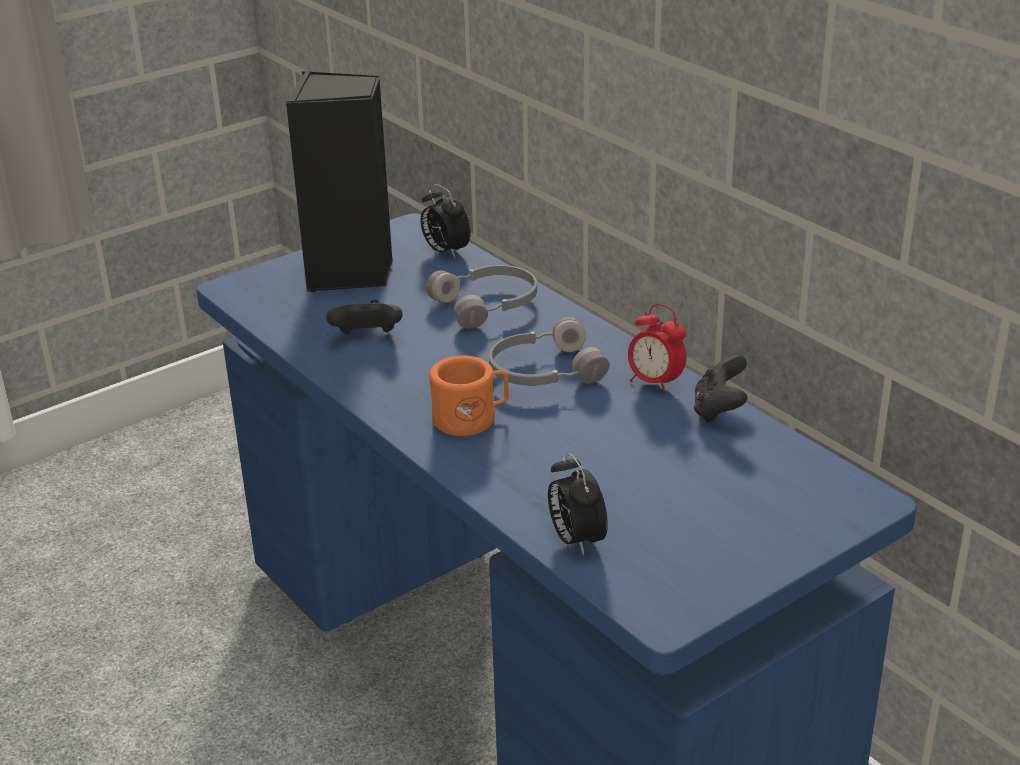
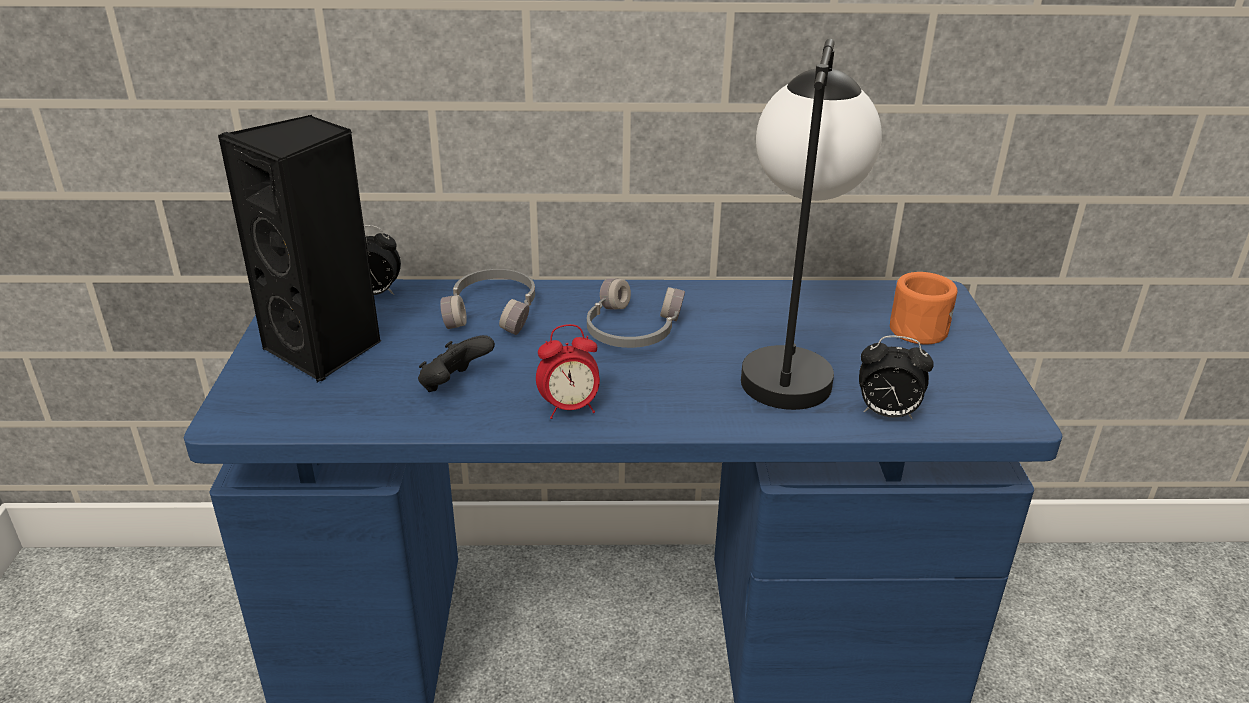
camera: 55 degrees left, 0 degrees up
(471, 418) = (659, 388): orange mug -> orange mug (918, 327)
(595, 462) = (789, 363): none -> table lamp
(655, 383) = (709, 298): alarm clock -> alarm clock (569, 408)
(719, 410) = (775, 292): black game controller -> none

